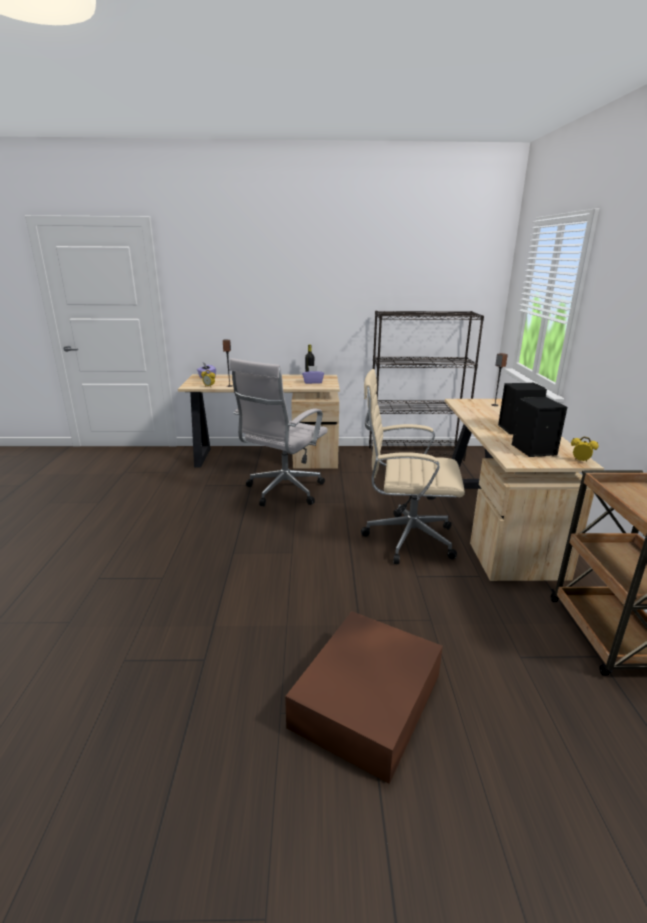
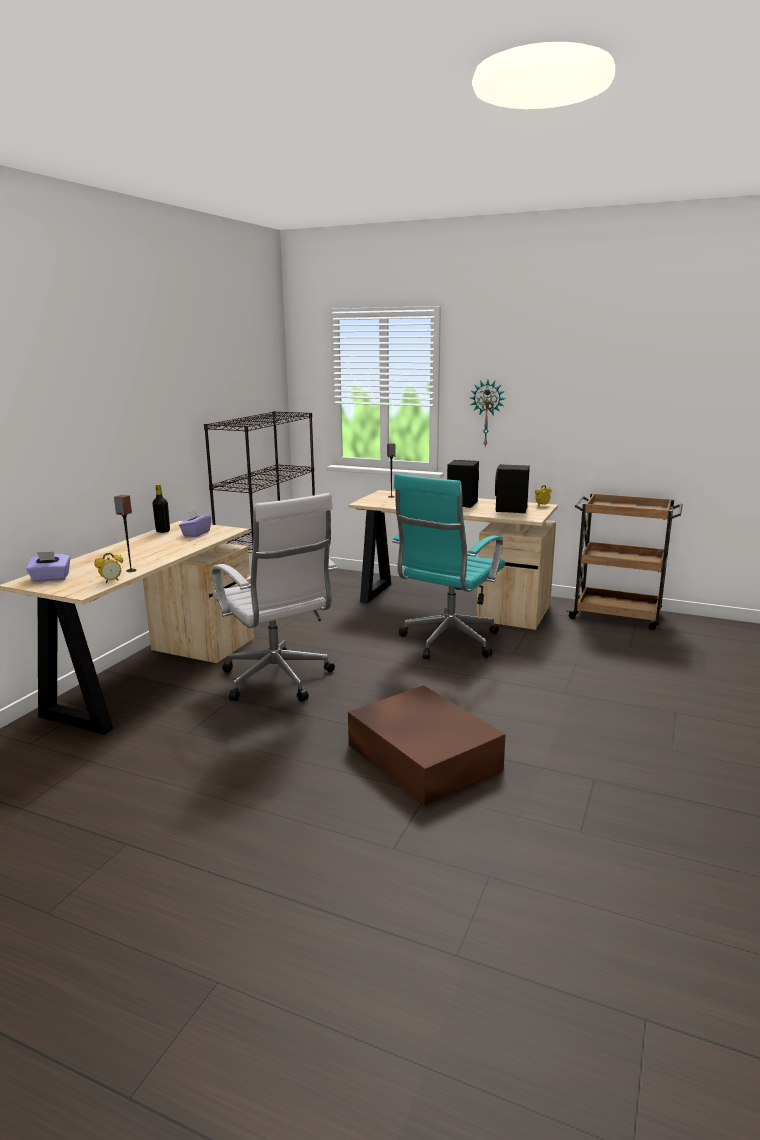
camera: 65 degrees left, 5 degrees down
(368, 699) = (662, 710): brown storage box -> brown storage box (423, 755)
(405, 538) = (447, 643): beige office chair -> turquoise office chair
(601, 340) = (487, 413): none -> wall clock

